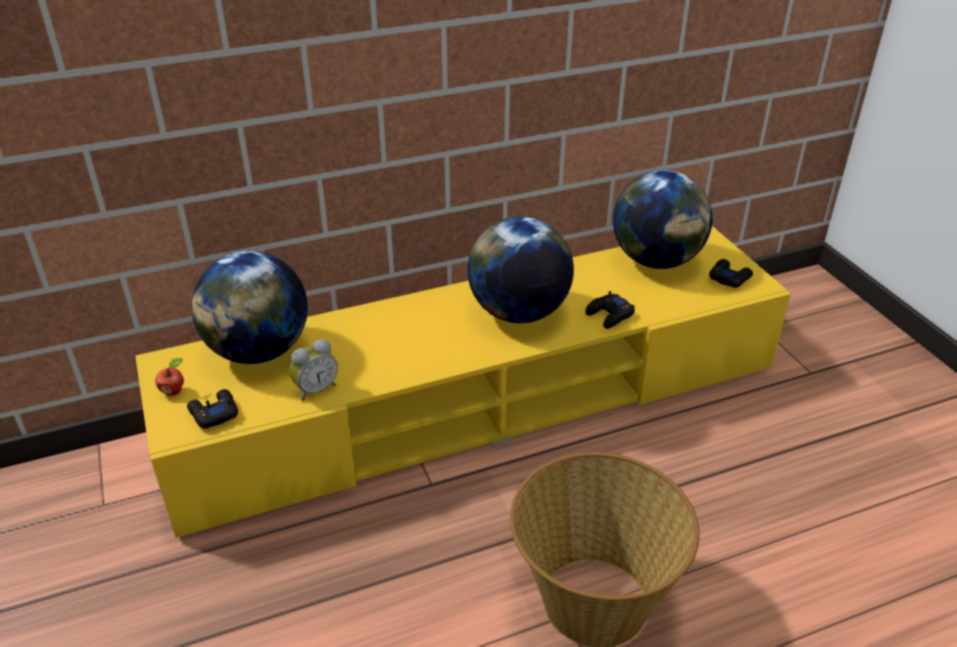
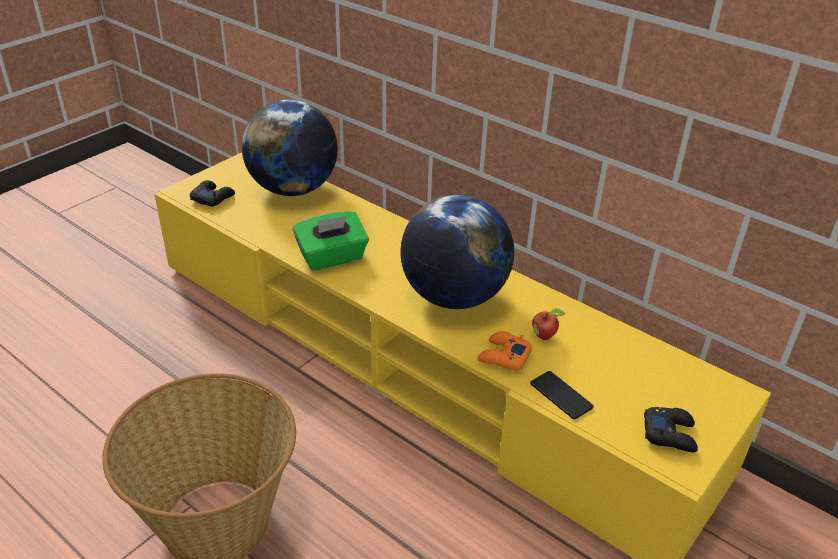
camera: 60 degrees right, 0 degrees up
(174, 391) = (225, 174): apple -> apple (545, 336)
(315, 389) = (267, 229): alarm clock -> none
(405, 361) = (332, 258): none -> green tissue box
(609, 315) = (503, 356): black game controller -> orange game controller
(656, 261) = (640, 364): globe -> none
(668, 306) = (561, 395): none -> phone

